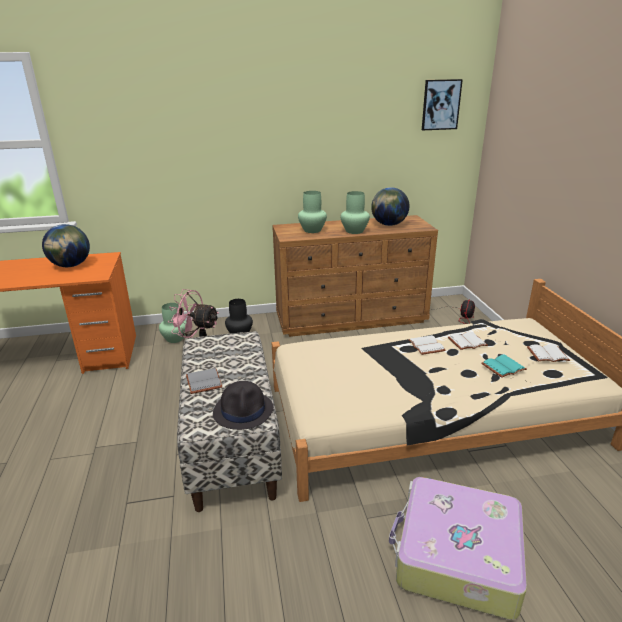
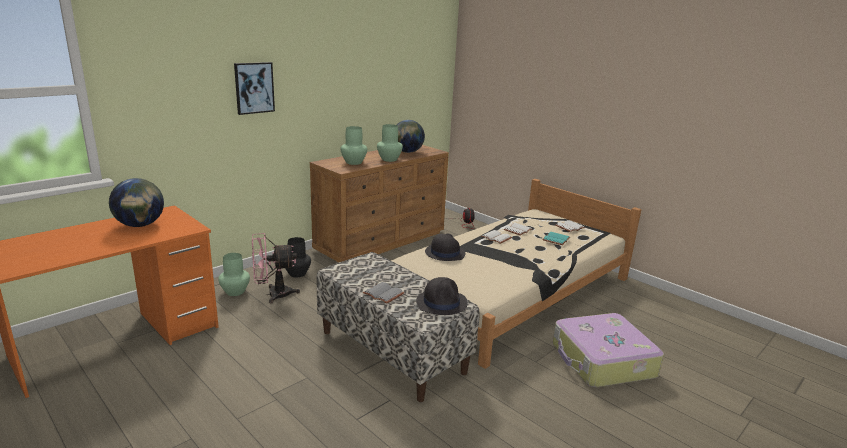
camera: 35 degrees left, 5 degrees down
(342, 350) = (444, 253): none -> black hat
(440, 104) = (427, 50): picture -> picture (254, 87)

